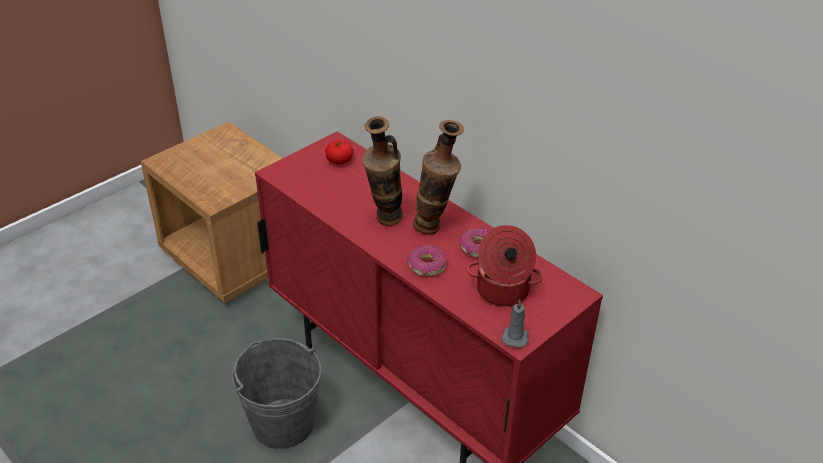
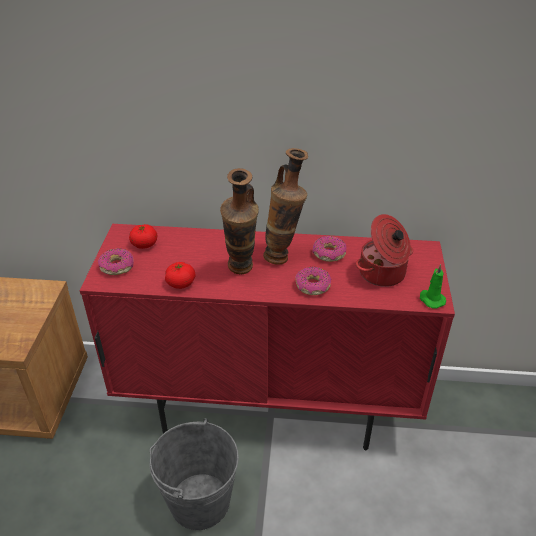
camera: 40 degrees left, 0 degrees up
(299, 168) = (117, 266): none -> donut
(328, 206) = (181, 283): none -> tomato
(515, 337) = (431, 299): grey candle -> green candle

